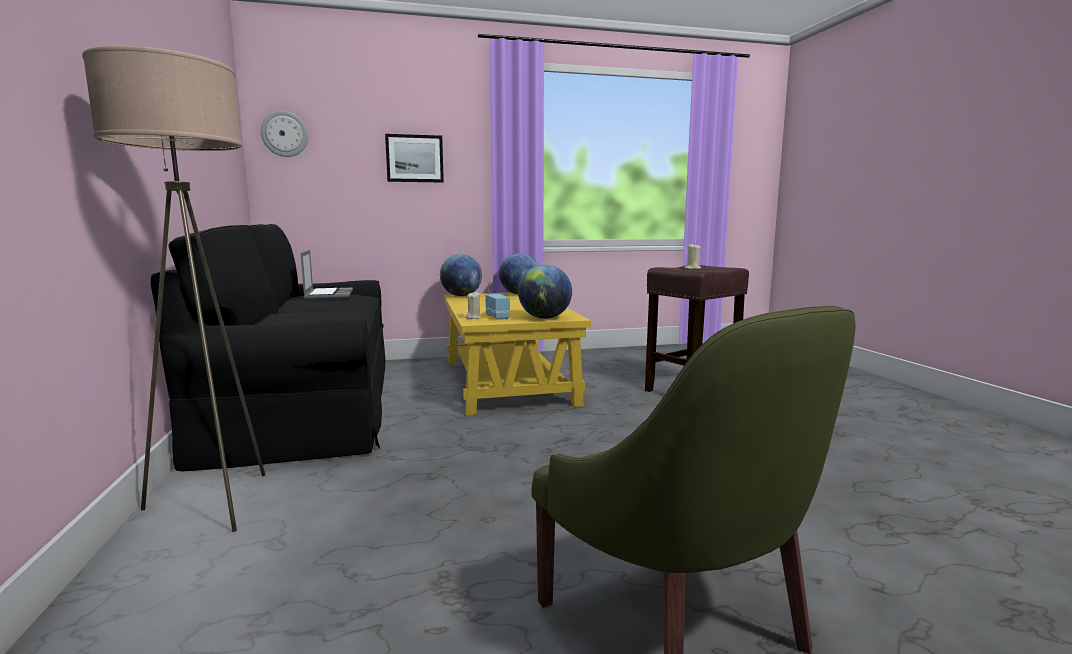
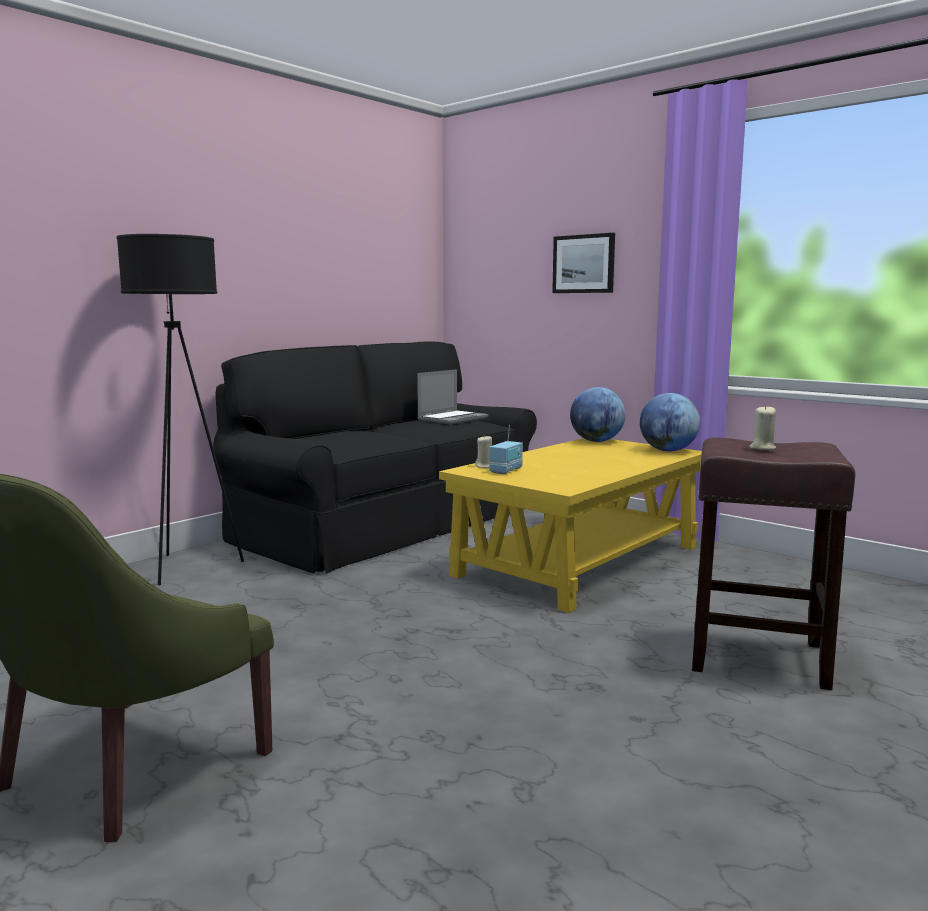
camera: 55 degrees right, 0 degrees up
(215, 504) = (189, 567): beige floor lamp -> black floor lamp
(285, 134) = (471, 246): wall clock -> none
(544, 318) = (539, 482): globe -> none

